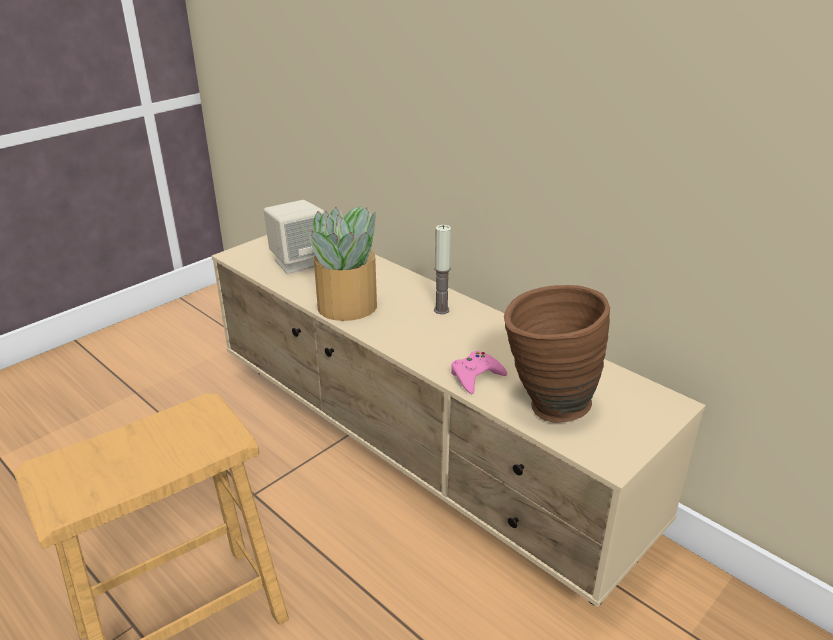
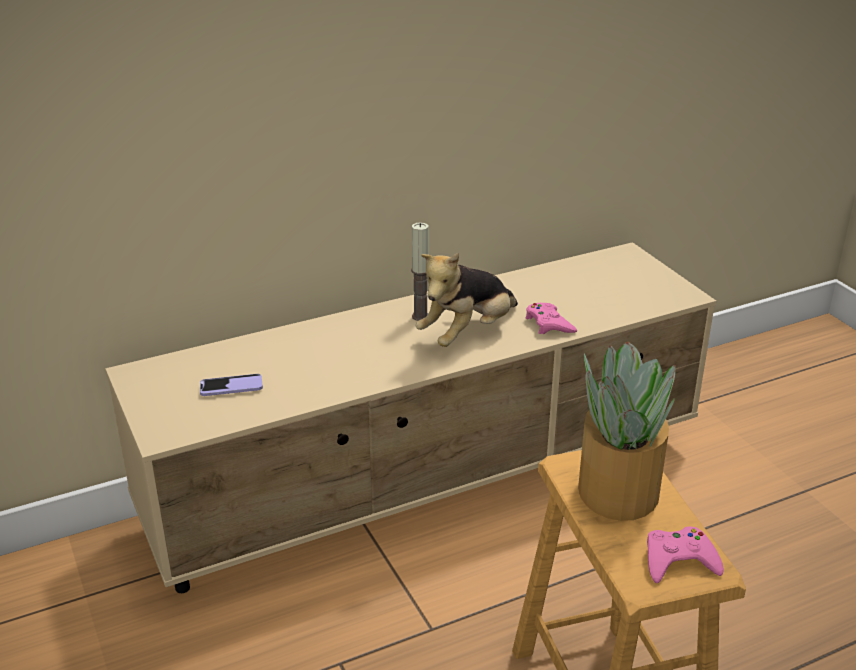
camera: 70 degrees left, 0 degrees up
(69, 486) = (679, 561): none -> pink game controller
(298, 262) = (231, 387): beige speaker -> phone
(346, 306) = (371, 370): potted plant -> potted plant (617, 492)
(428, 337) = (467, 333): none -> plush toy
(545, 406) = (607, 303): brown vase -> none

